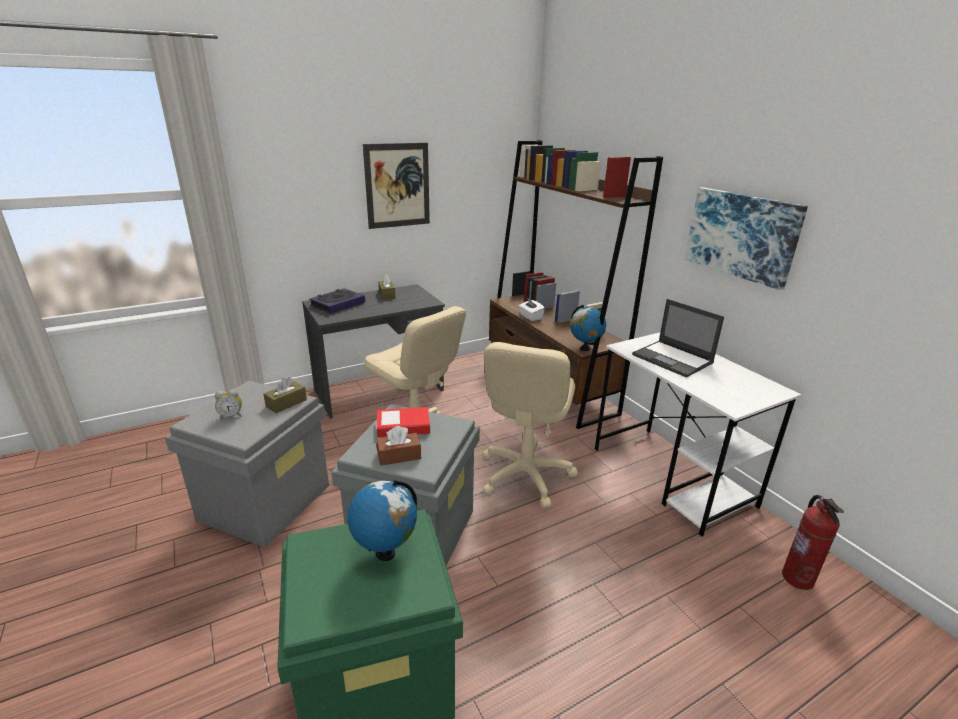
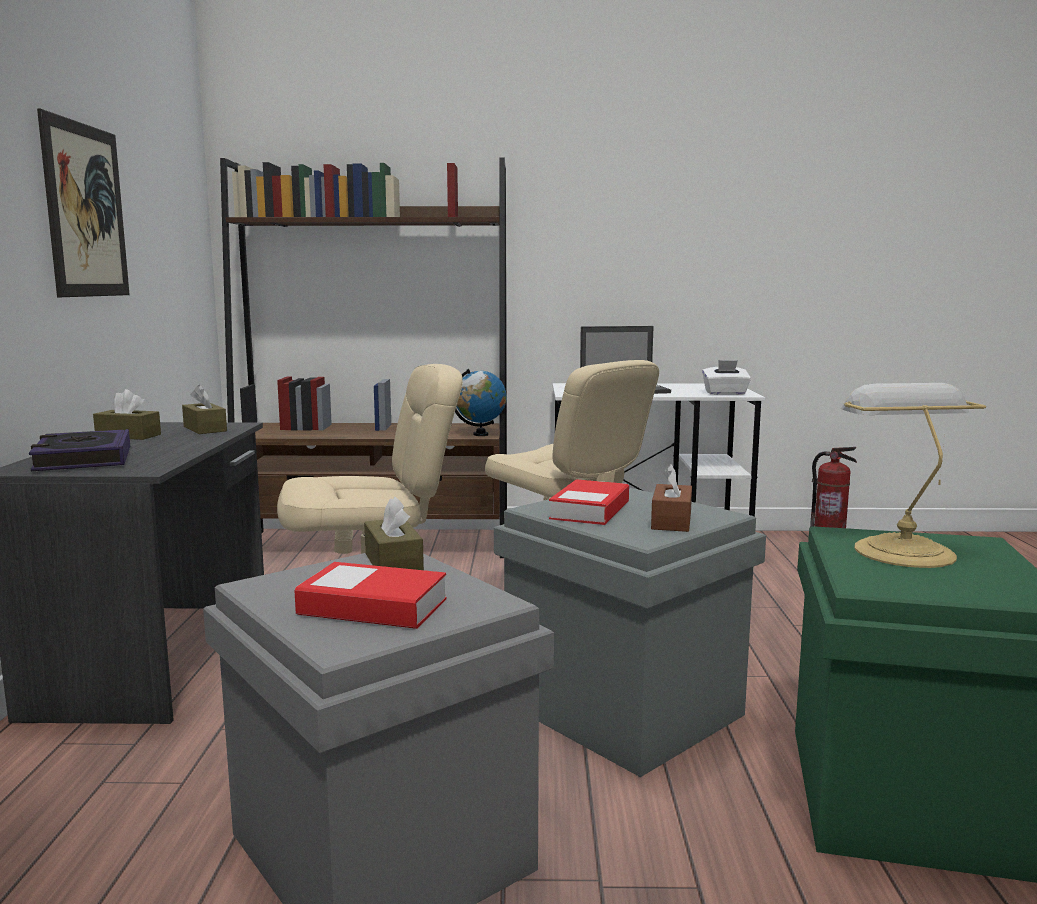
camera: 60 degrees left, 15 degrees down
(231, 416) = (373, 607): alarm clock -> book
(385, 552) = (900, 550): globe -> table lamp
(415, 300) = (205, 429): none -> brown tissue box
(530, 317) = (340, 435): white tissue box -> white tissue box (725, 393)
(742, 235) = (628, 239): picture -> none

